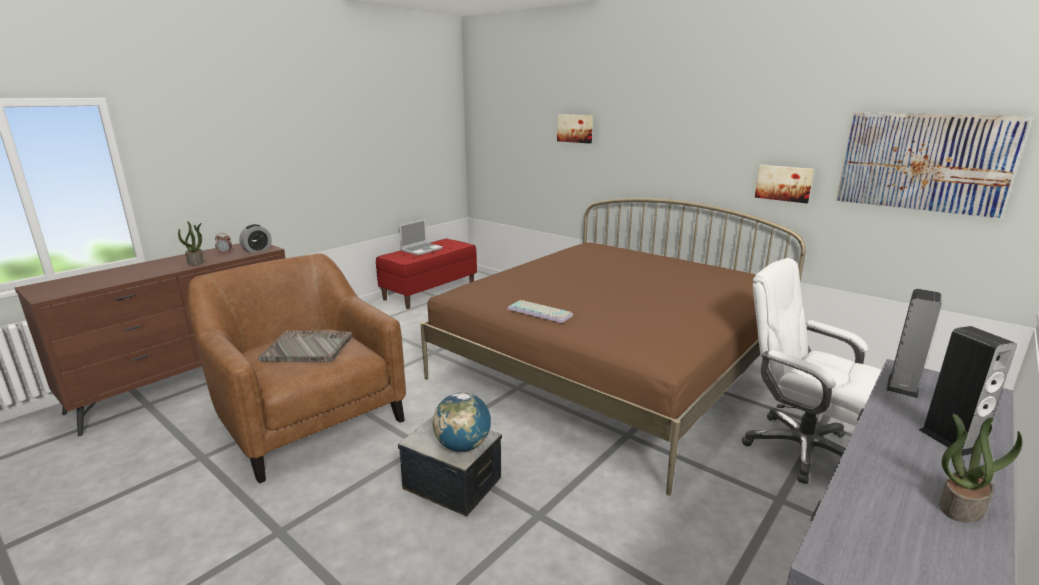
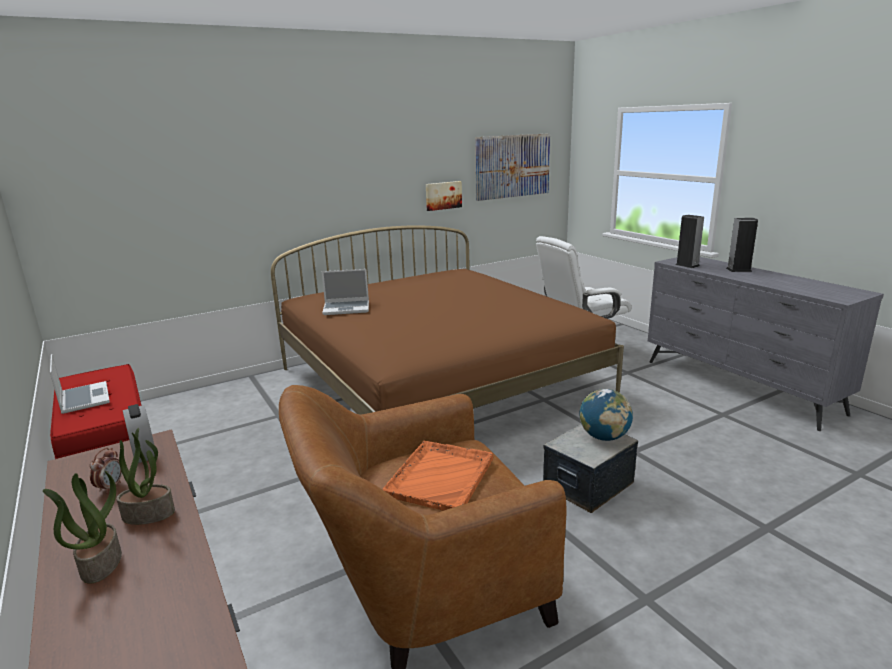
camera: 70 degrees left, 0 degrees up
(308, 348) = (441, 476): grey tray -> orange tray
(541, 312) = (487, 333): keyboard -> none
(568, 258) = (347, 308): none -> laptop
(575, 128) = (232, 175): picture -> none
(961, 506) = (791, 279): potted plant -> potted plant (100, 563)

